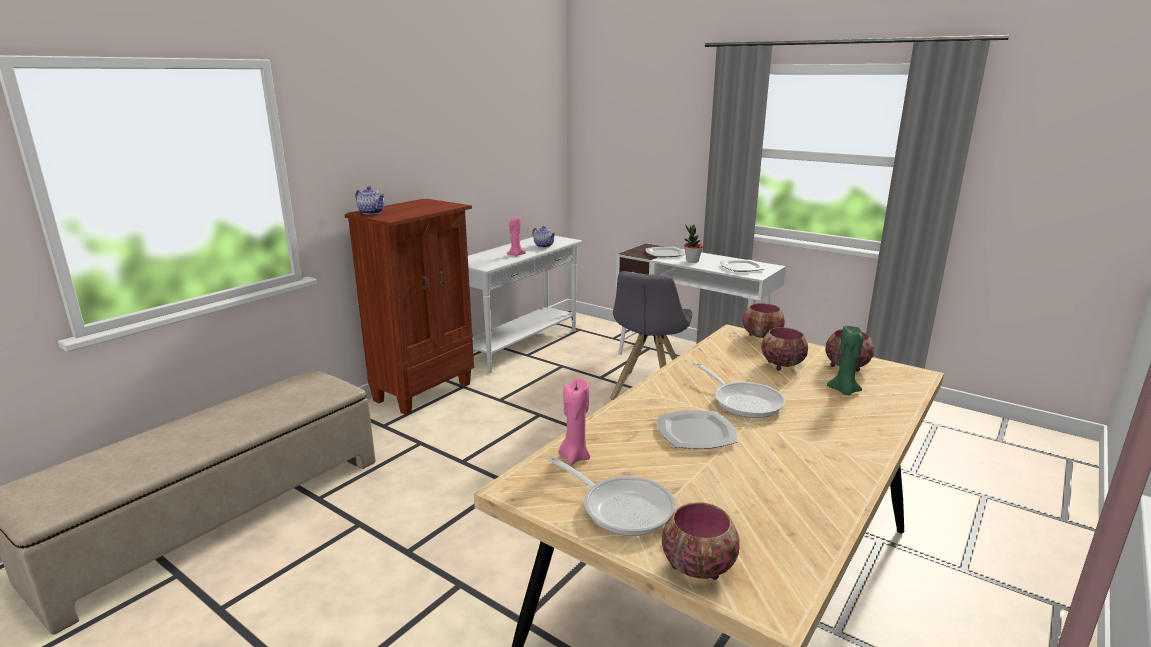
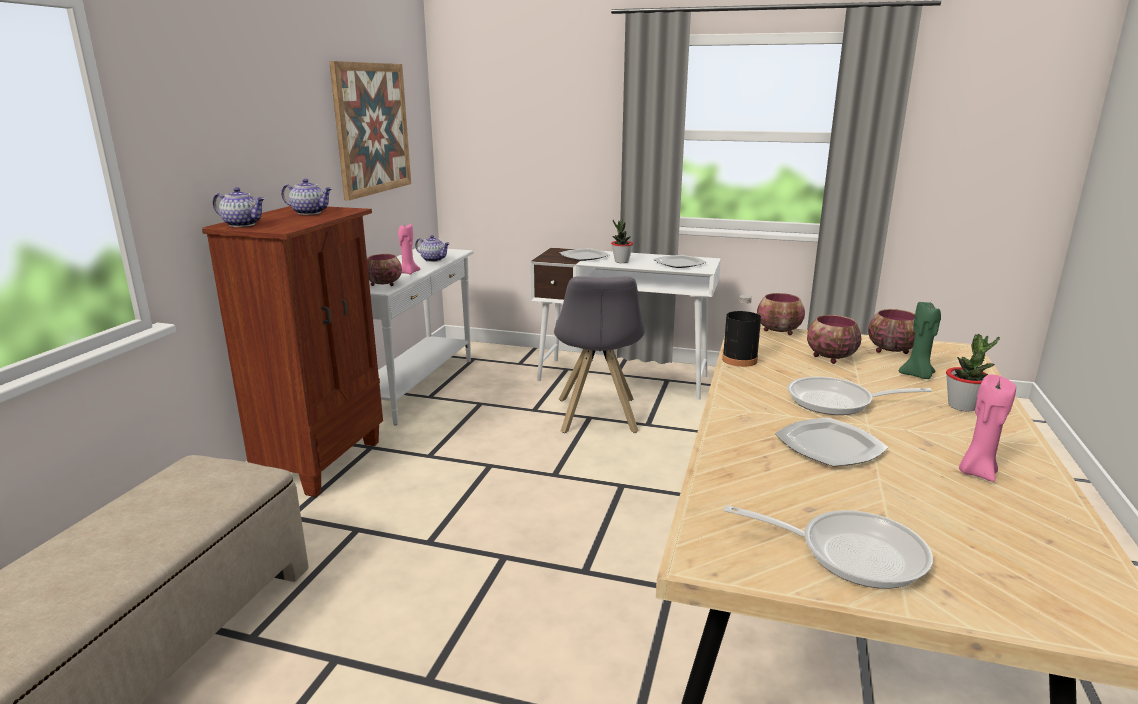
camera: 20 degrees left, 0 degrees up
(426, 206) = (310, 213): none -> teapot
(504, 140) = (372, 129): none -> picture
(574, 457) = (730, 501): pink candle -> pink candle (976, 472)
(697, 566) = (1008, 606): bowl -> bowl (384, 284)
(700, 356) = (739, 360): none -> black bottle
(743, 401) = (837, 402): frying pan -> frying pan turned 150 degrees clockwise
(853, 422) = (962, 406): none -> potted plant

